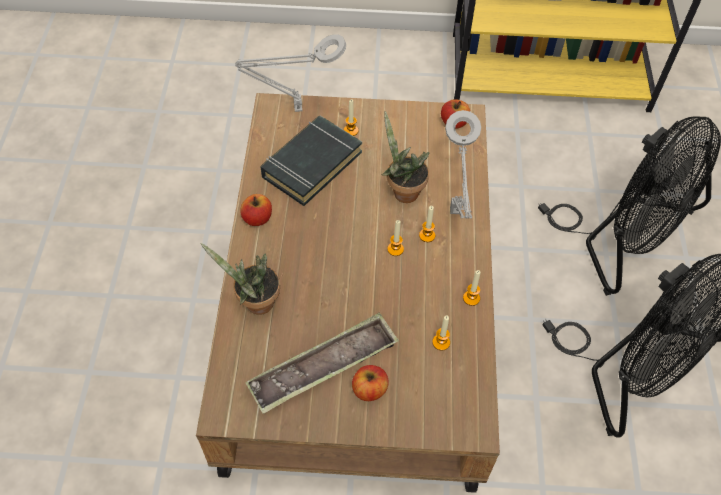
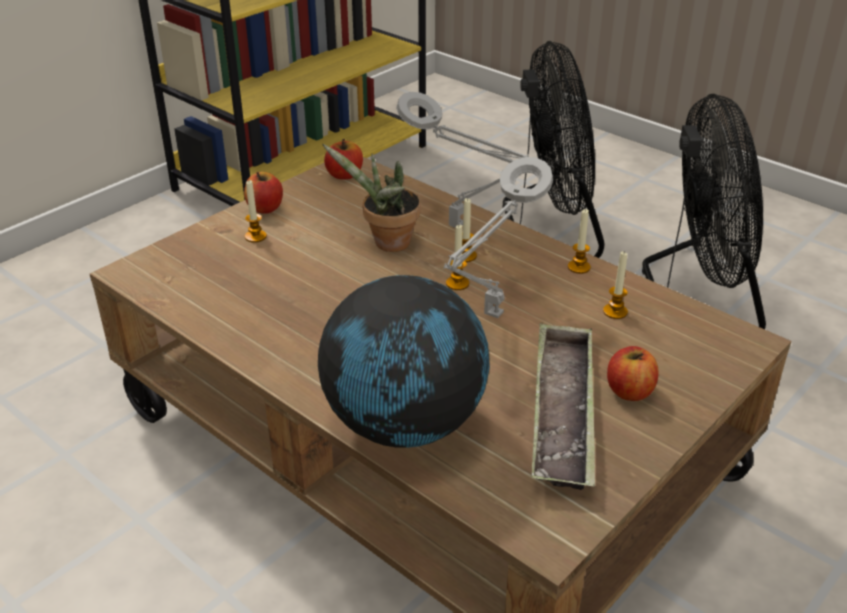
camera: 50 degrees left, 20 degrees down
(255, 303) = (405, 424): potted plant -> globe
(257, 218) = (278, 361): apple -> apple (265, 208)
(294, 109) = (162, 258): grey table lamp -> grey table lamp (491, 317)
(311, 164) = (259, 284): black book -> none

